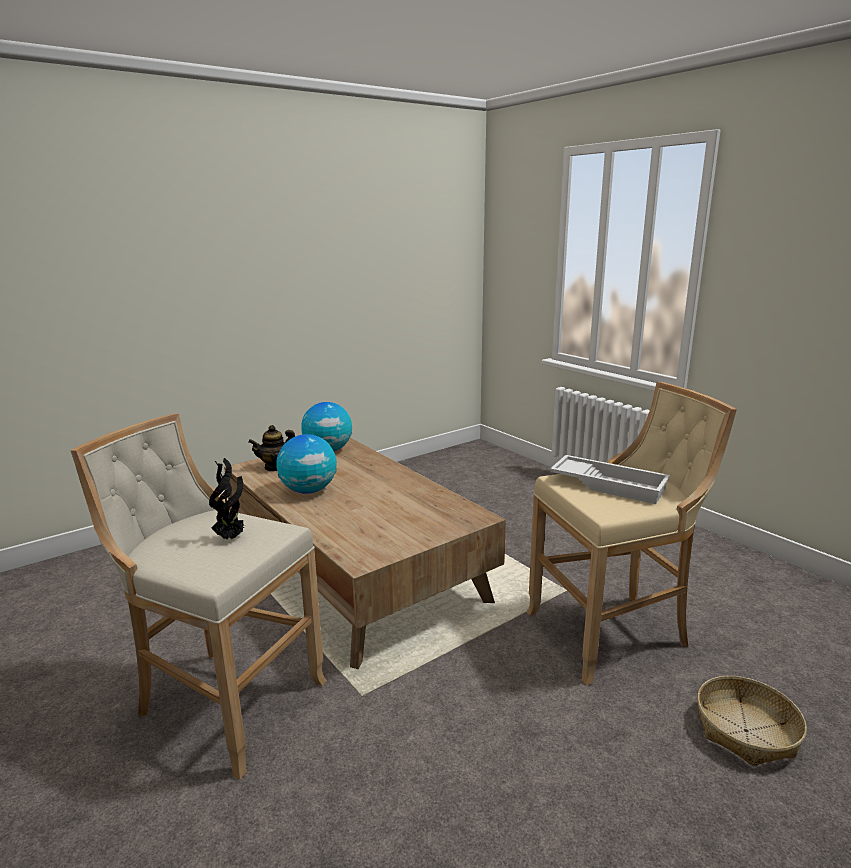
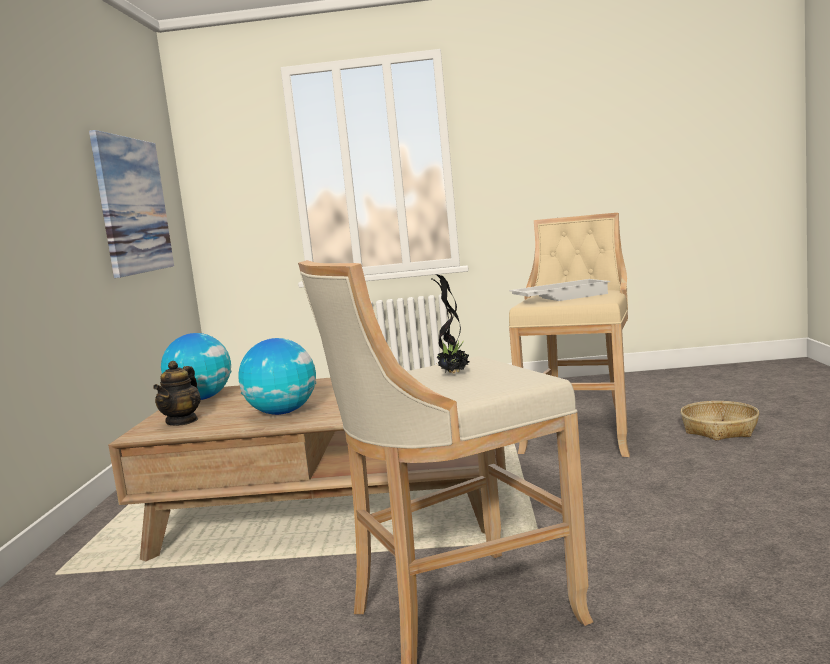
camera: 50 degrees left, 10 degrees down
(399, 276) = (133, 205): none -> picture

